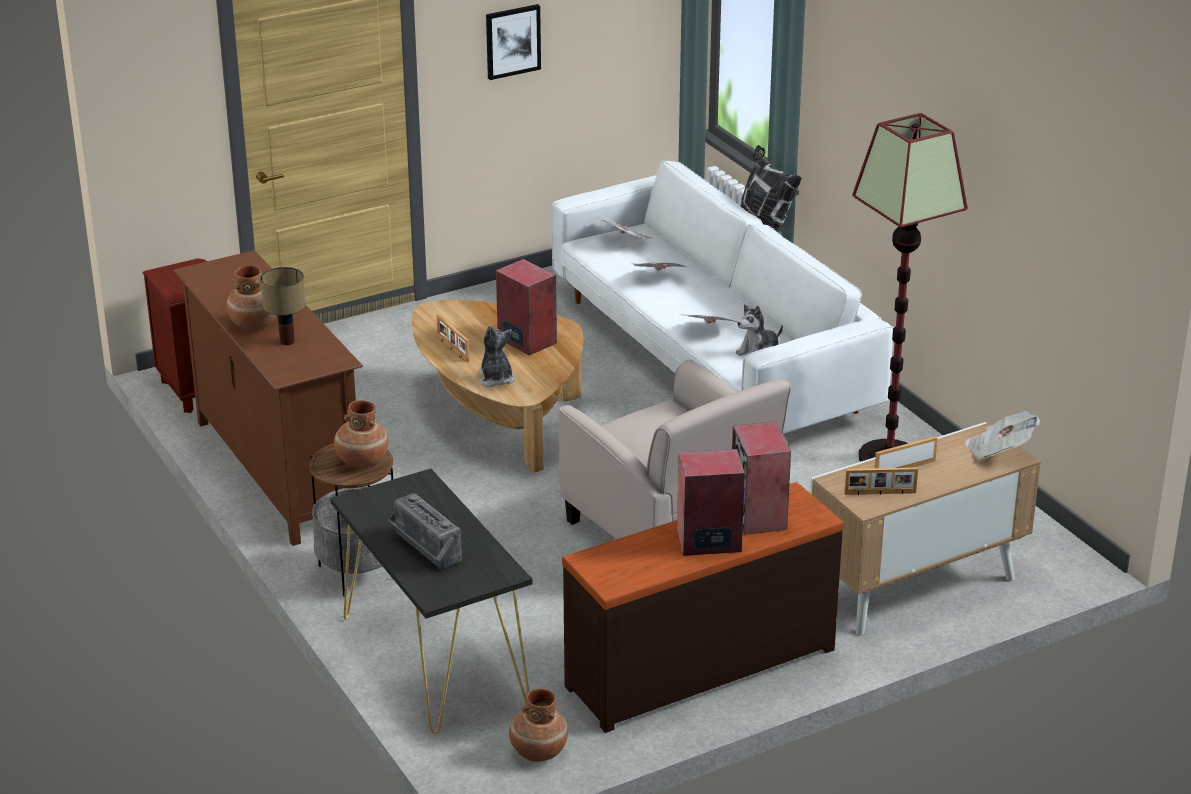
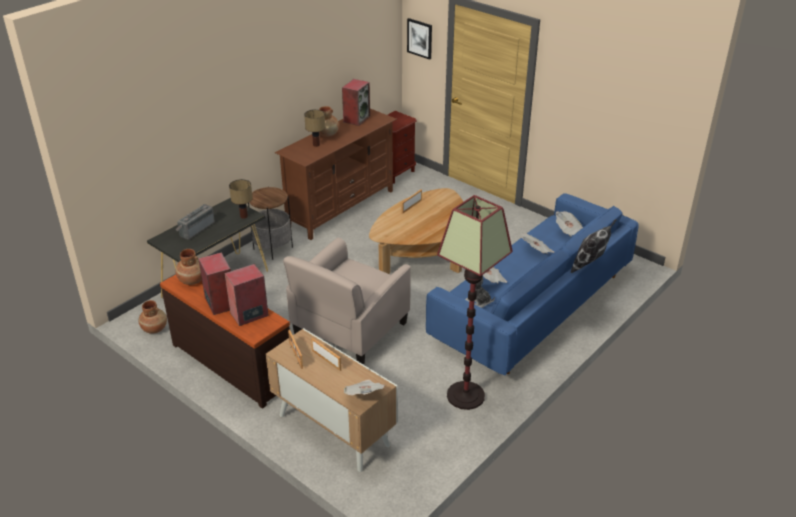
camera: 70 degrees right, 5 degrees up
(361, 461) = (269, 199): brown vase -> brown vase (192, 280)
(417, 490) = (244, 216): none -> table lamp
(495, 379) = (390, 224): plush toy -> none
(512, 41) = (584, 99): picture -> picture (420, 38)
(526, 340) = (433, 224): speaker -> speaker (356, 119)
(710, 356) = (531, 306): white sofa -> blue sofa

